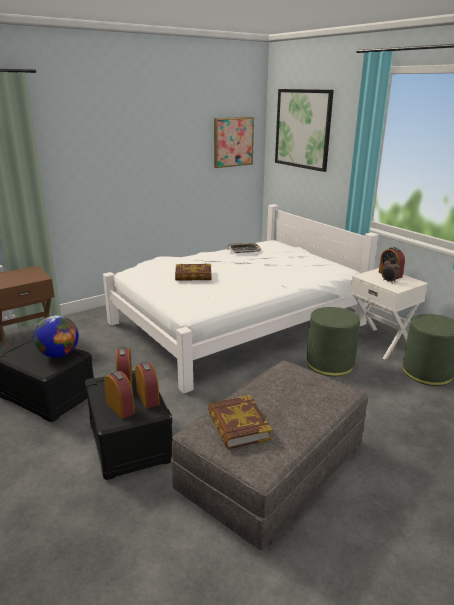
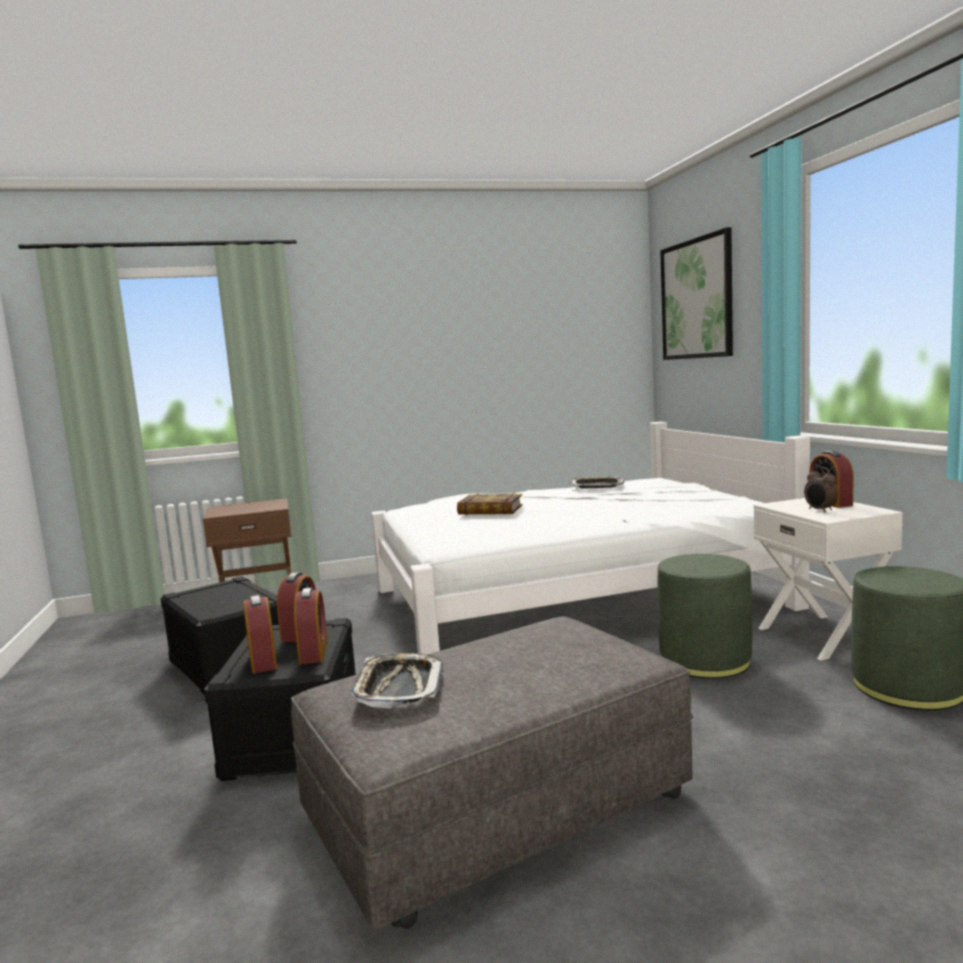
camera: 20 degrees right, 15 degrees down
(59, 354) = (245, 598): globe -> none
(233, 142) = (595, 333): picture -> none
(238, 426) = (398, 687): book -> tray

